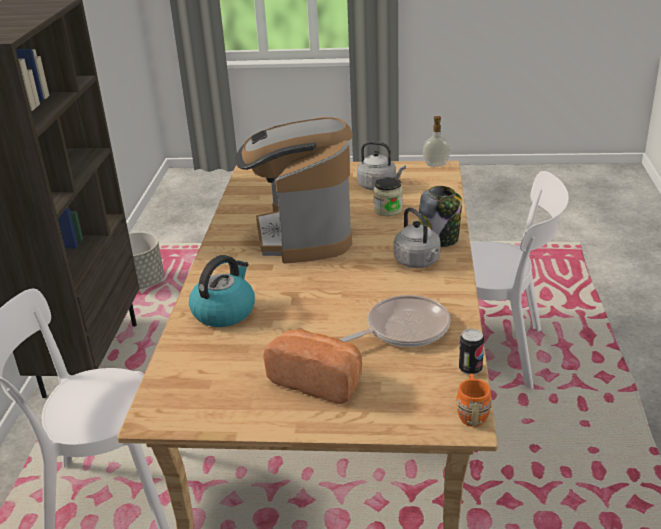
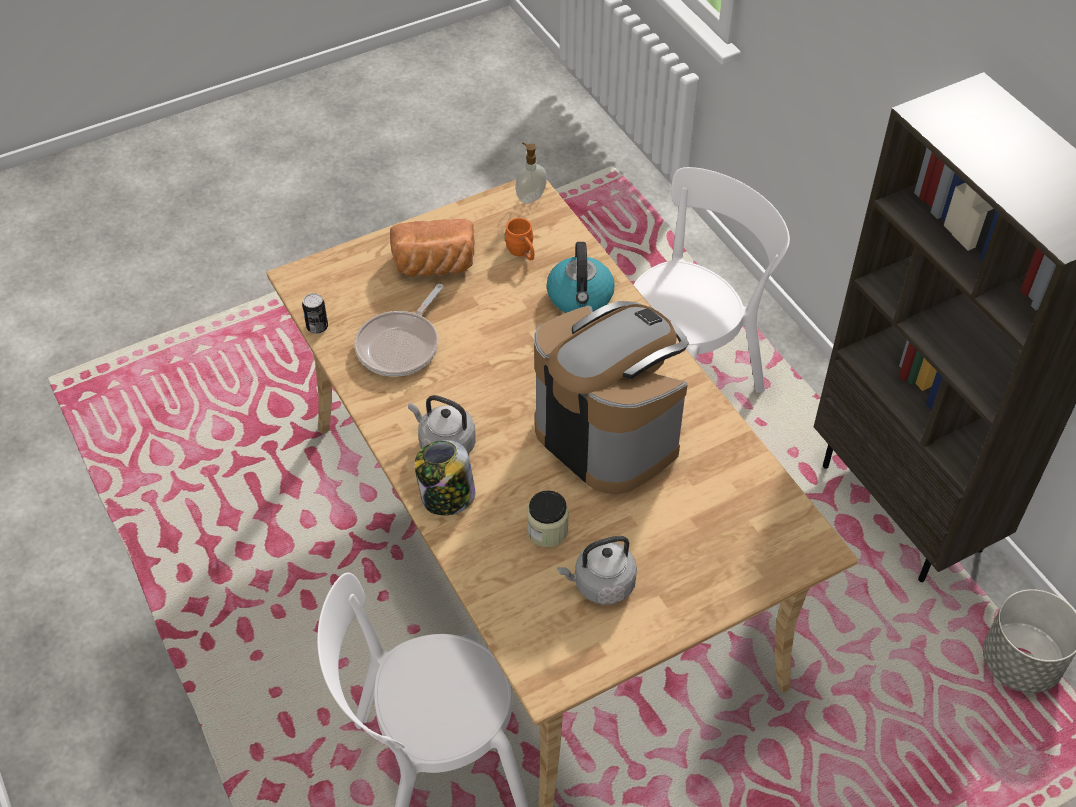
camera: 145 degrees right, 20 degrees up
(436, 165) = (559, 685): soap dispenser -> soap dispenser (530, 197)
(472, 412) = (296, 288): orange mug -> orange mug (522, 253)

